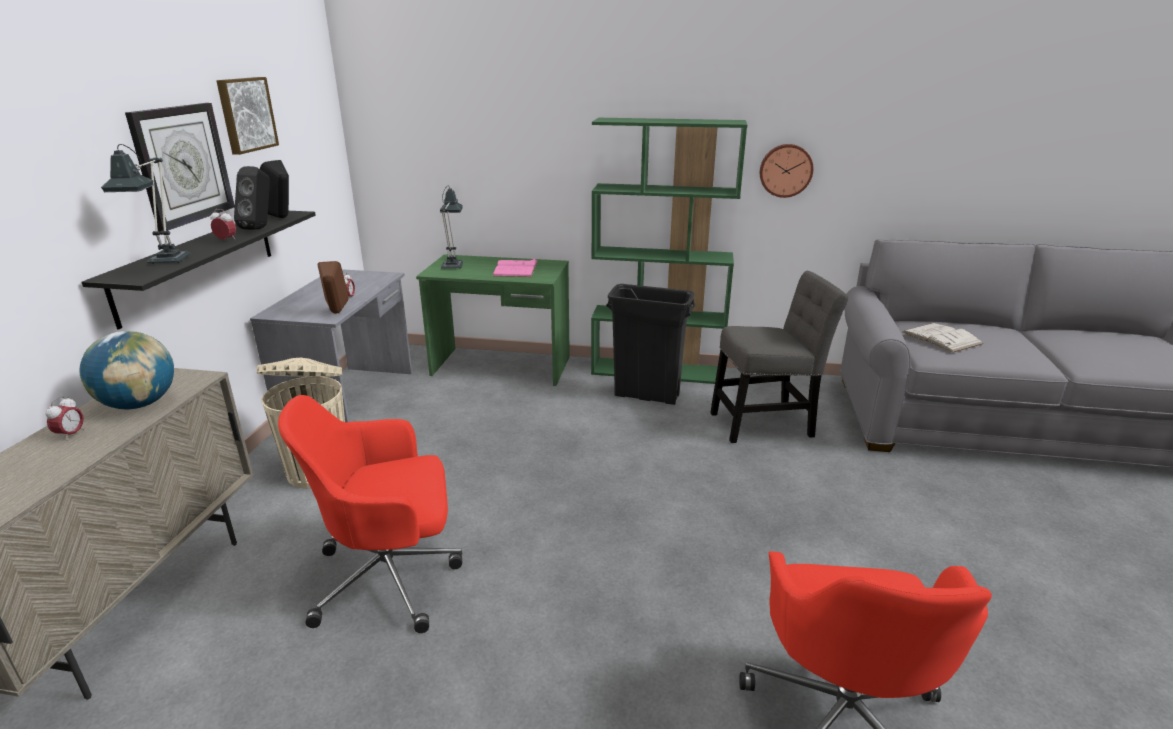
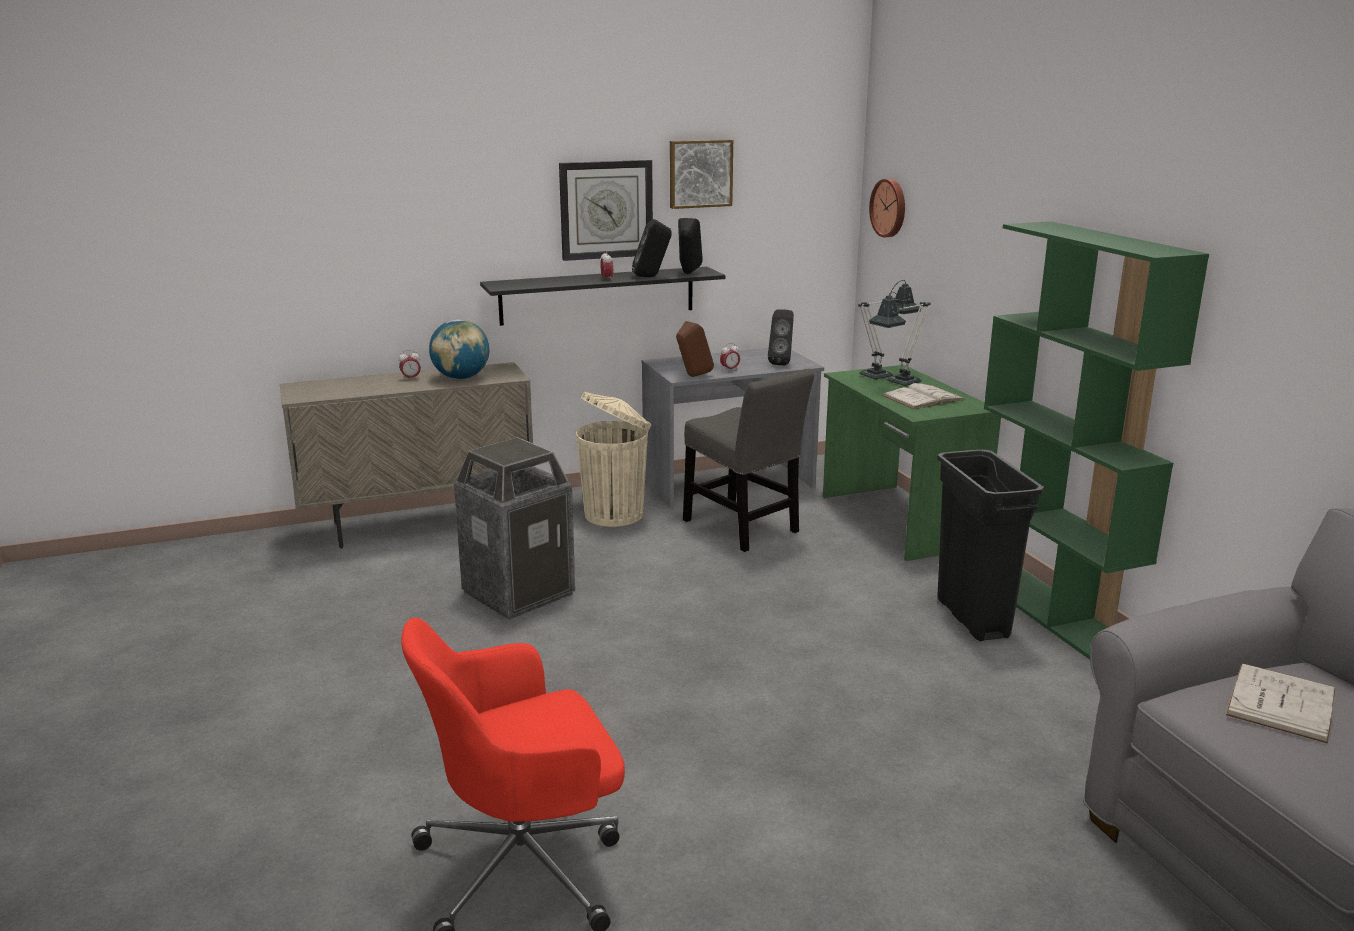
camera: 60 degrees right, 5 degrees down
(166, 263) = (537, 283): table lamp -> table lamp (898, 384)
(370, 280) = (781, 363): none -> black speaker
(391, 577) = (519, 593): red office chair -> trash can
(516, 269) = (923, 398): pink book -> white book
(766, 423) = (1036, 718): grey chair -> grey chair (743, 528)
(785, 170) = (1260, 348): wall clock -> wall clock (889, 208)

